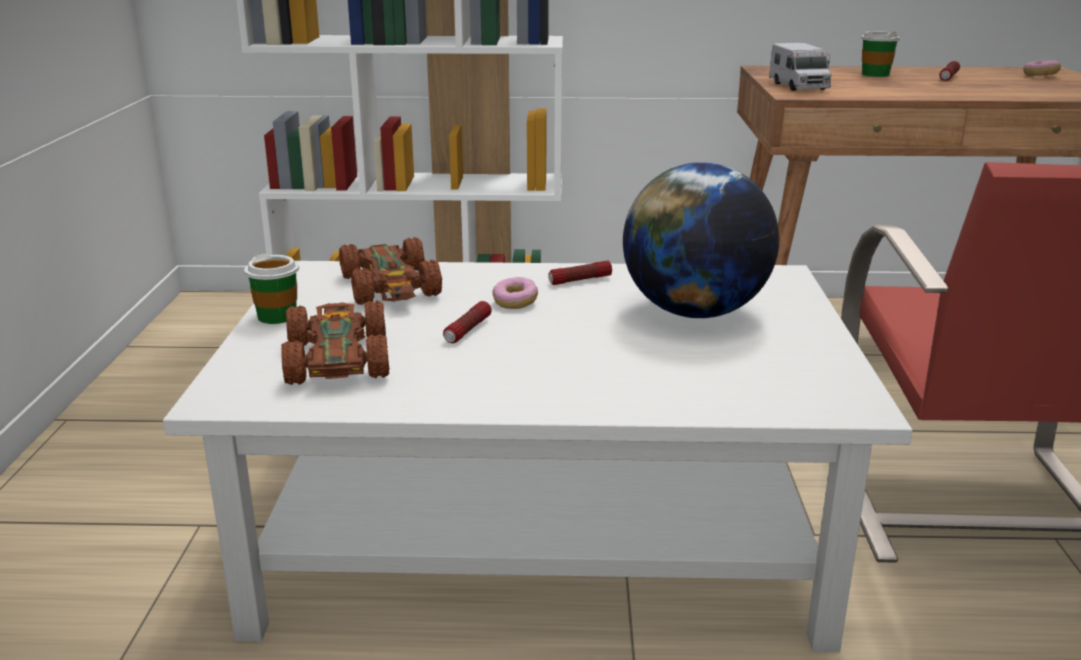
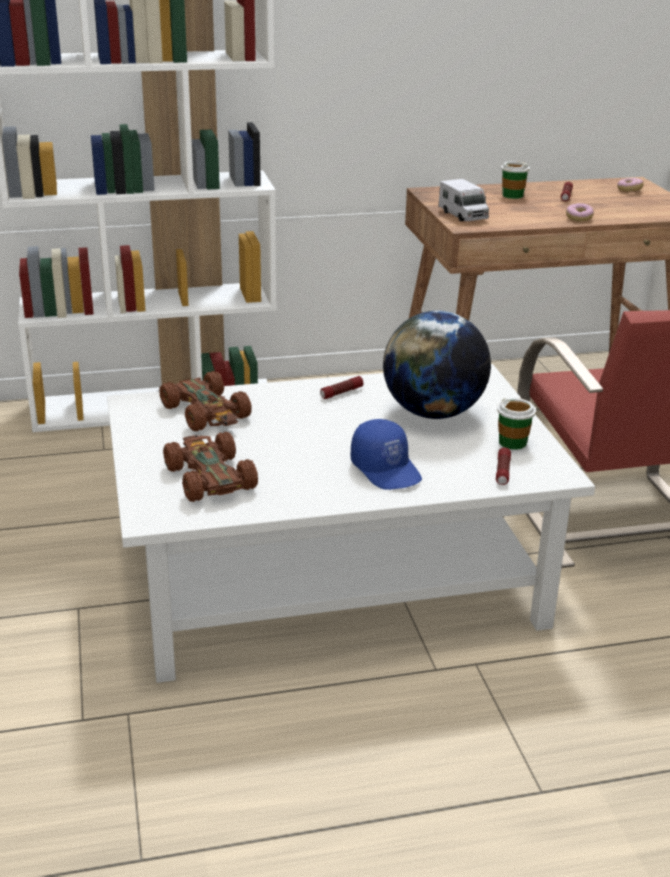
camera: 15 degrees left, 5 degrees up
(277, 316) = (139, 447): cup -> cup (512, 442)
(467, 330) = (286, 444): flashlight -> flashlight (503, 472)
(515, 302) = (305, 417): donut -> donut (578, 218)
(590, 374) = (387, 469): none -> blue cap

